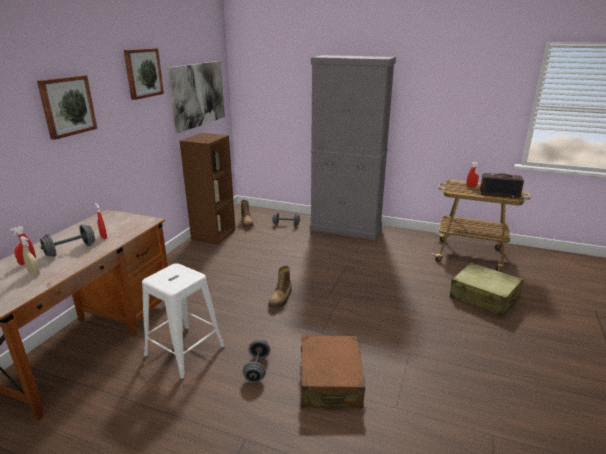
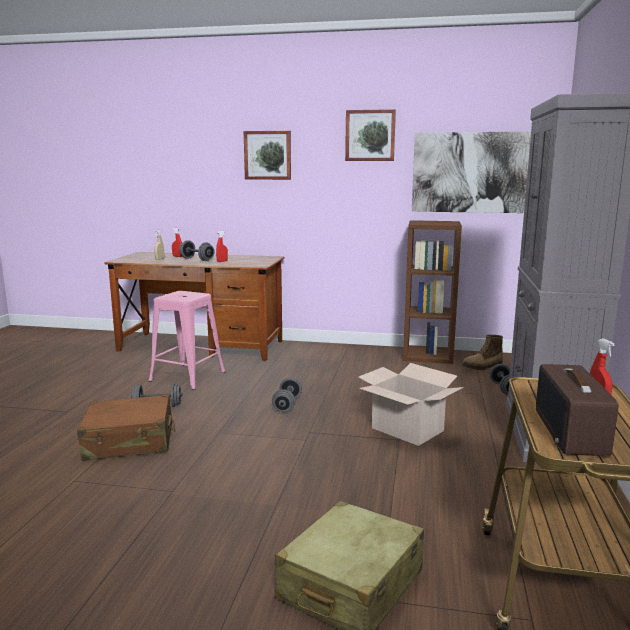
camera: 80 degrees right, 10 degrees down
(184, 351) = (187, 376): white stool -> pink stool
(281, 299) = (287, 405): boot -> grey dumbbell
(333, 261) = (408, 429): none -> cardboard box

